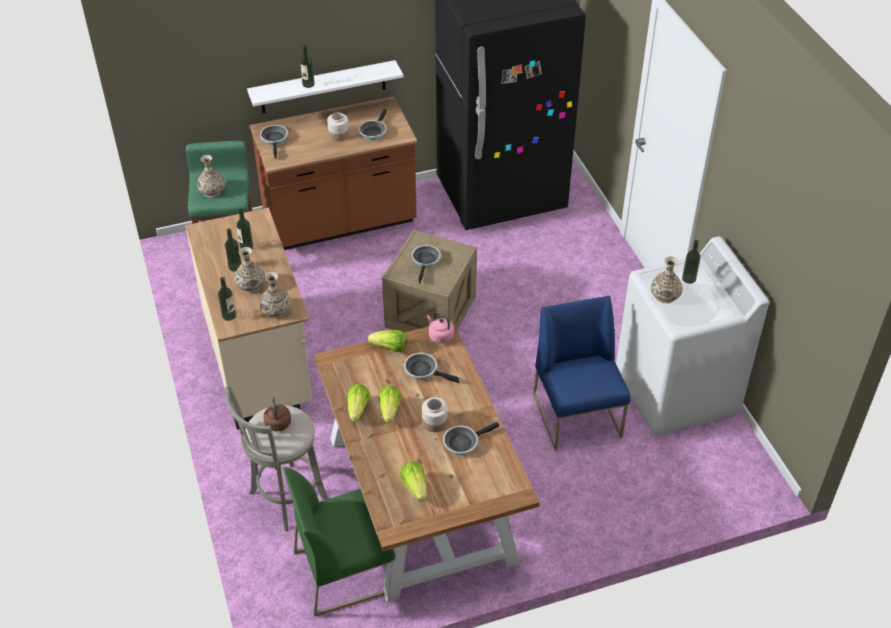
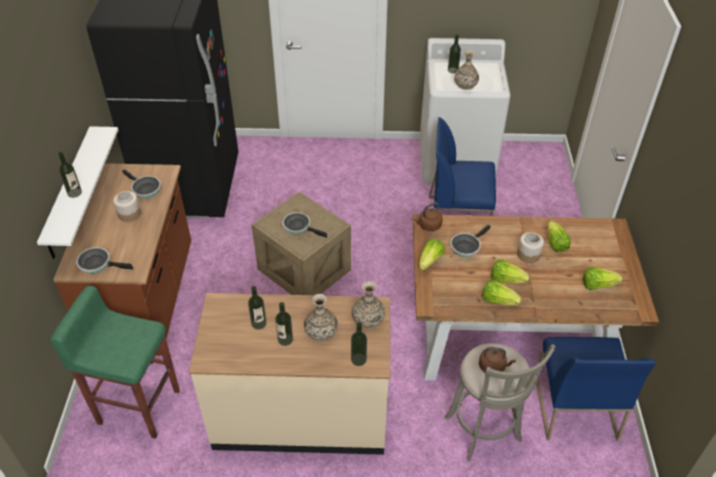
camera: 70 degrees left, 0 degrees up
(212, 191) = (119, 348): vase -> none
(345, 570) = (574, 406): green chair -> blue chair
(440, 336) = (428, 226): pink kettle -> brown kettle
(463, 442) = (555, 243): frying pan -> lettuce

